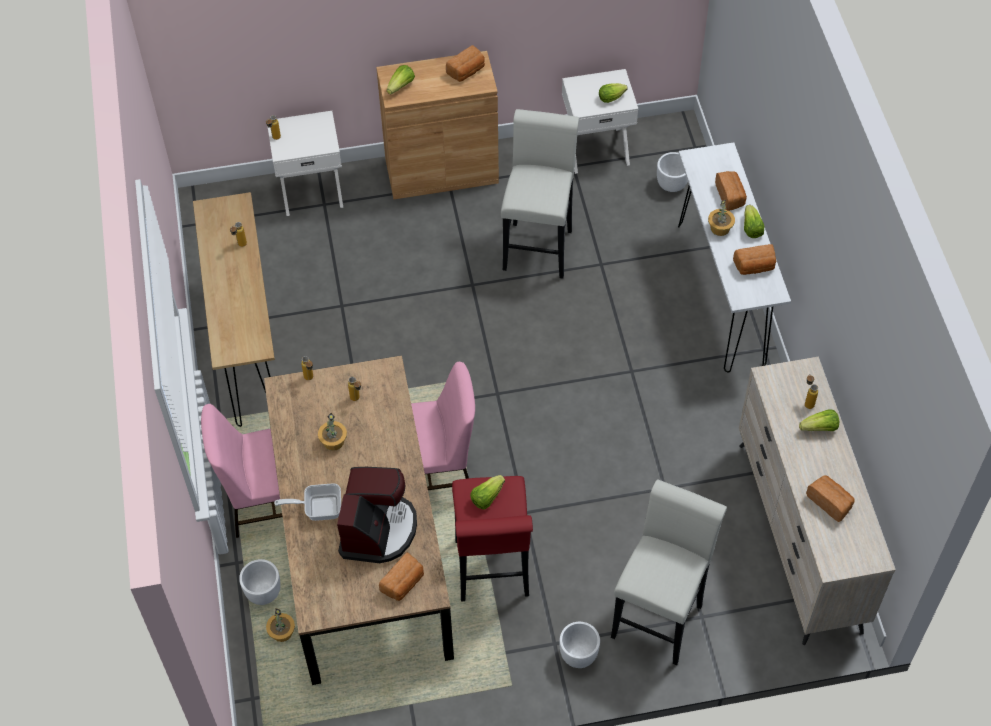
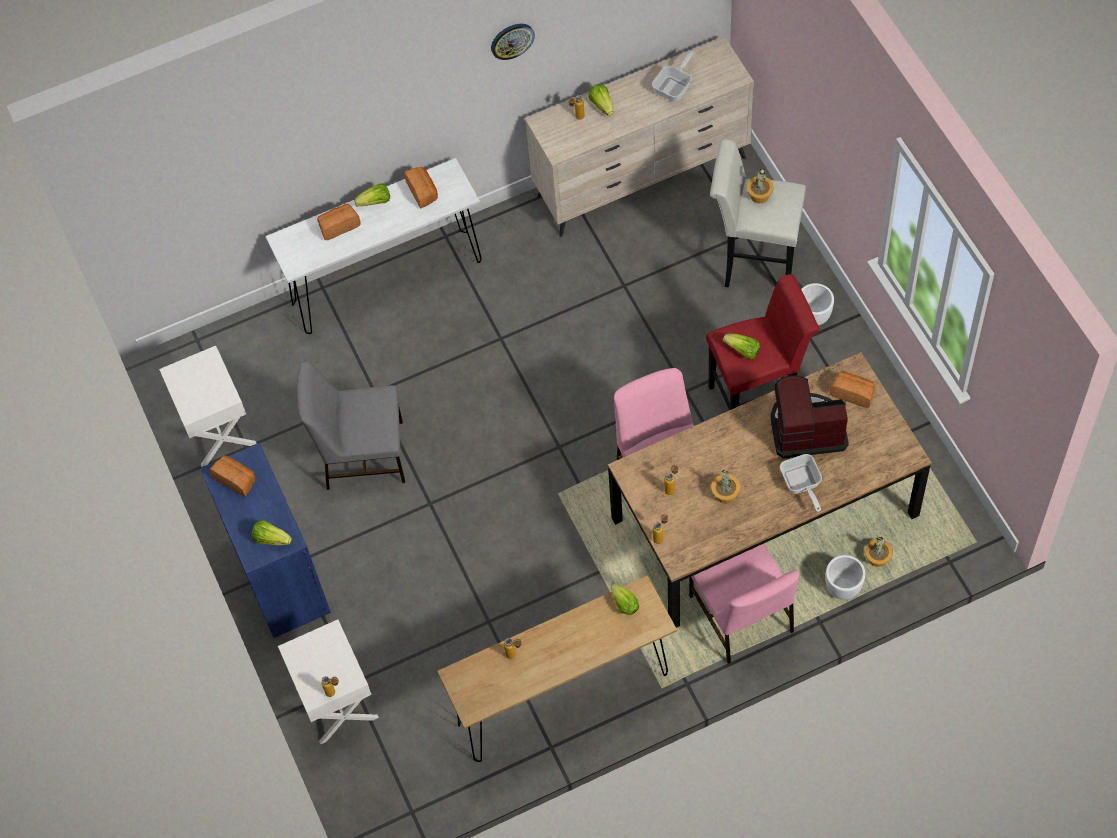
camera: 100 degrees left, 5 degrees up
(441, 171) = (279, 575): brown cabinet -> blue cabinet
(539, 245) = (362, 454): white stool -> grey chair
(613, 97) = (204, 371): lettuce -> lettuce (623, 602)
(672, 184) = (253, 350): white planter -> none
(720, 228) = (382, 227): potted plant -> potted plant (759, 195)
(830, 502) = (675, 87): bread -> frying pan
(845, 279) = (512, 40): none -> wall clock

